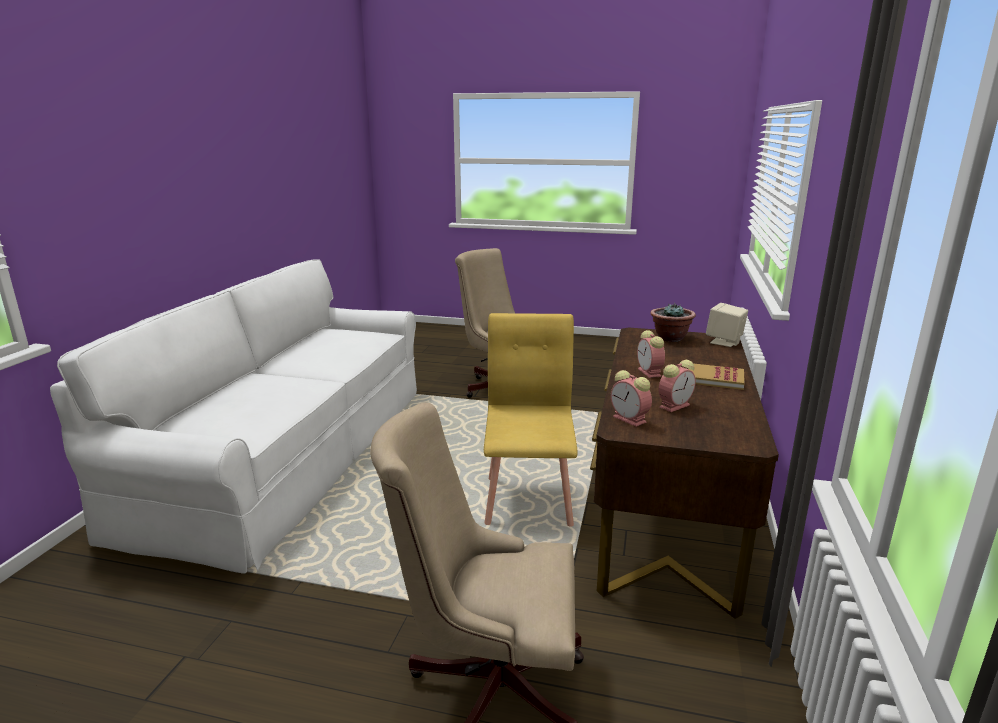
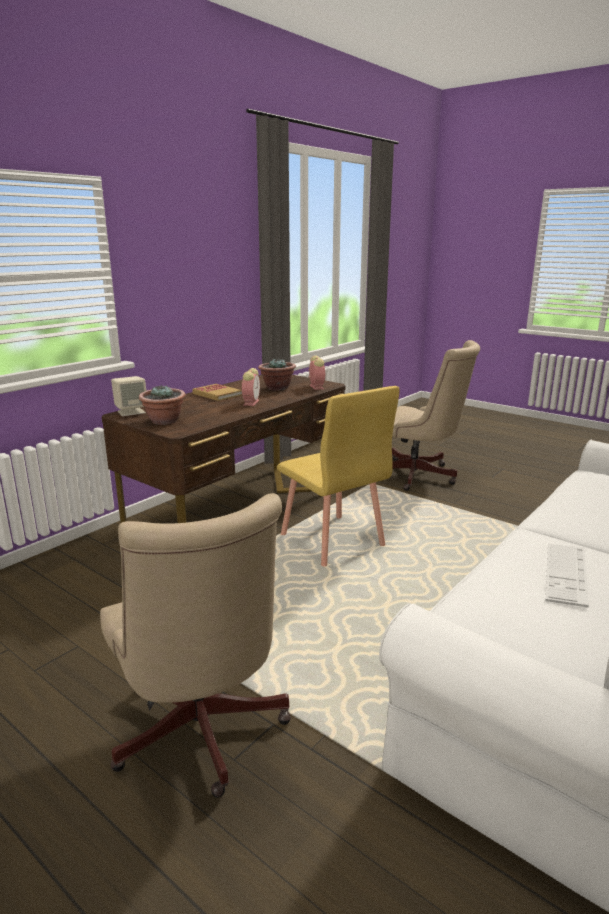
camera: 155 degrees left, 0 degrees up
(326, 348) = (566, 574): none -> keyboard
(529, 500) = (332, 541): yellow chair -> yellow chair turned 60 degrees counterclockwise
(675, 405) = (277, 388): alarm clock -> potted plant

